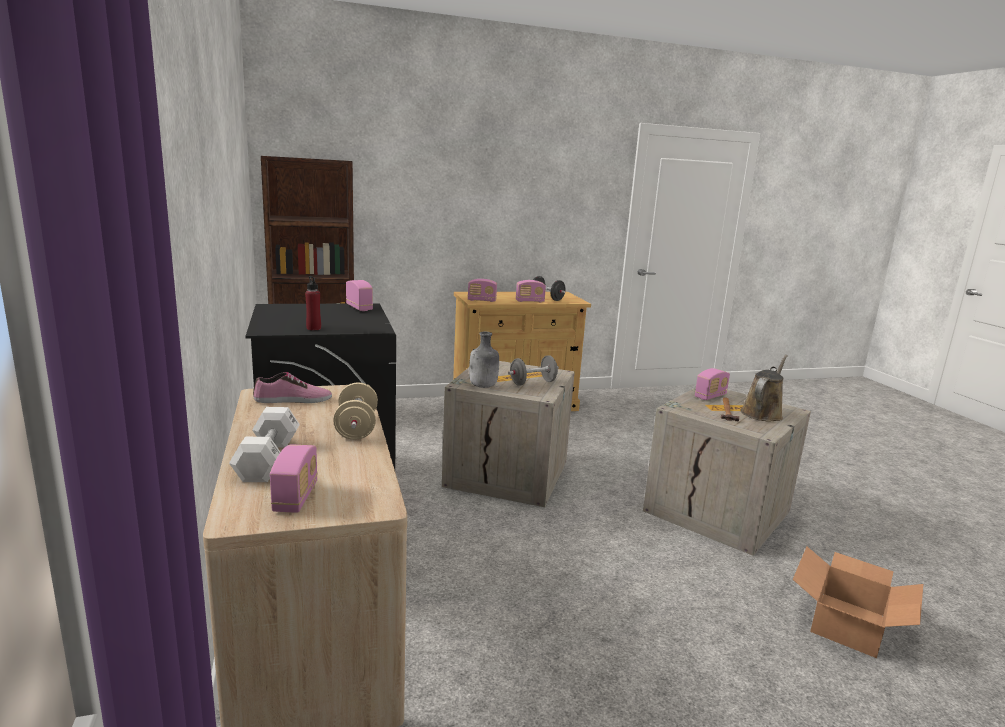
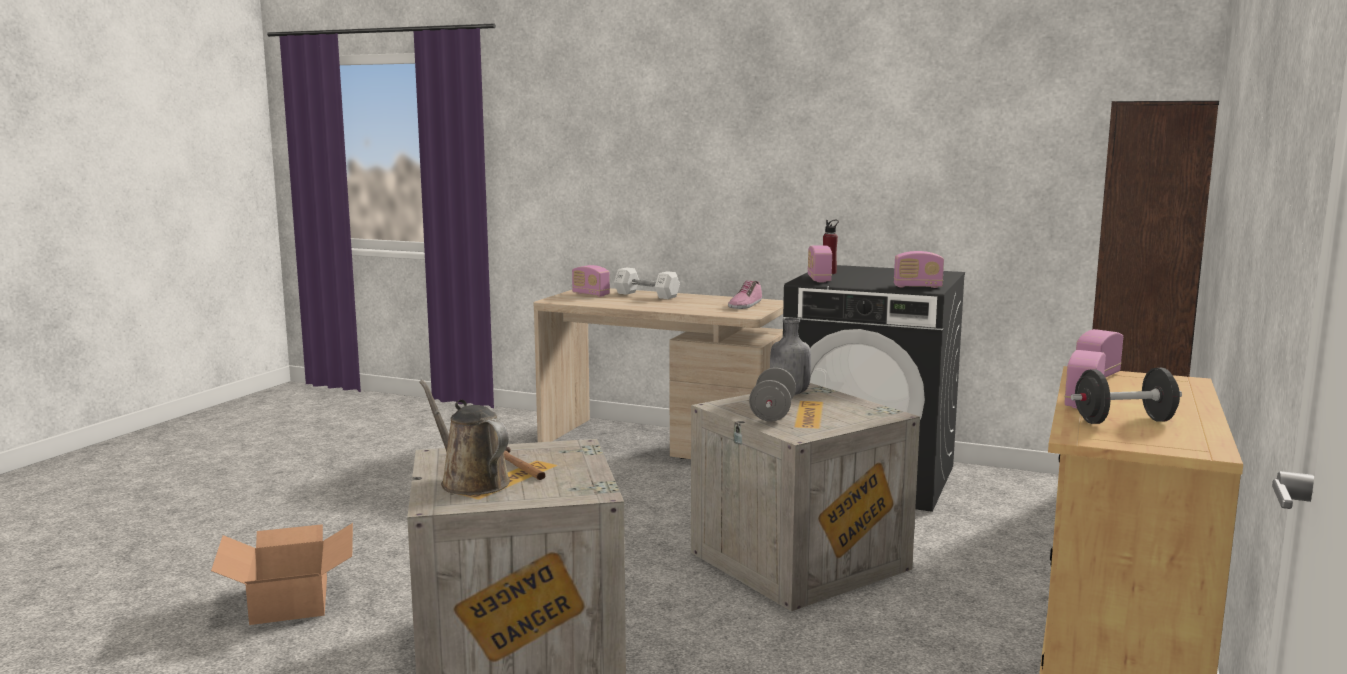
camera: 130 degrees right, 5 degrees down
(356, 428) = (663, 308): beige dumbbell -> none
(710, 396) = (571, 479): radio -> radio (819, 279)
(762, 413) = (470, 481): brown watering can -> brown watering can turned 150 degrees clockwise

